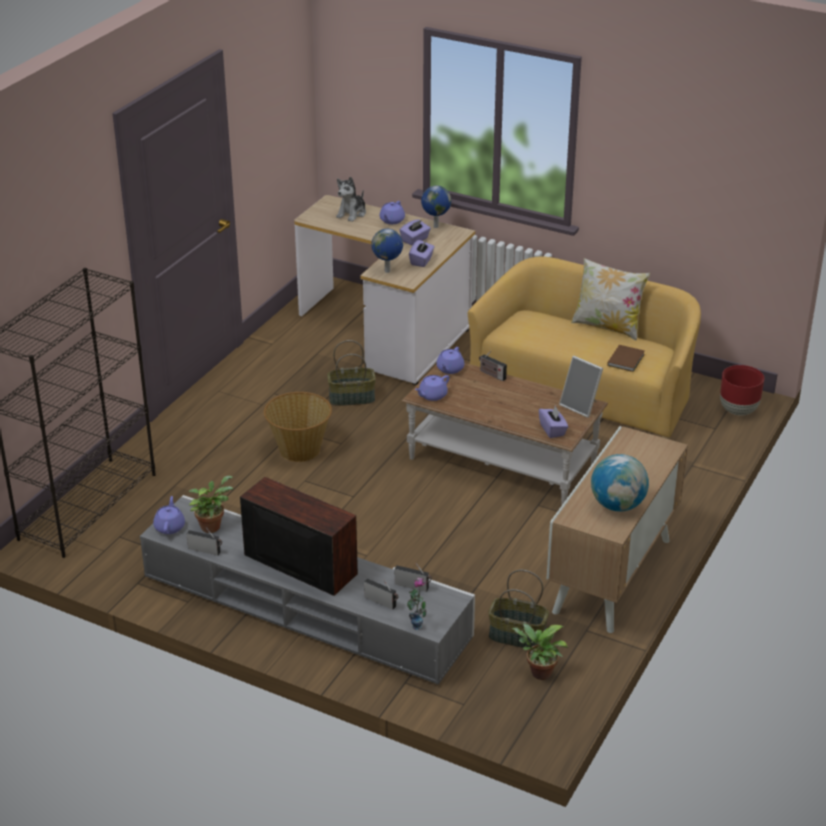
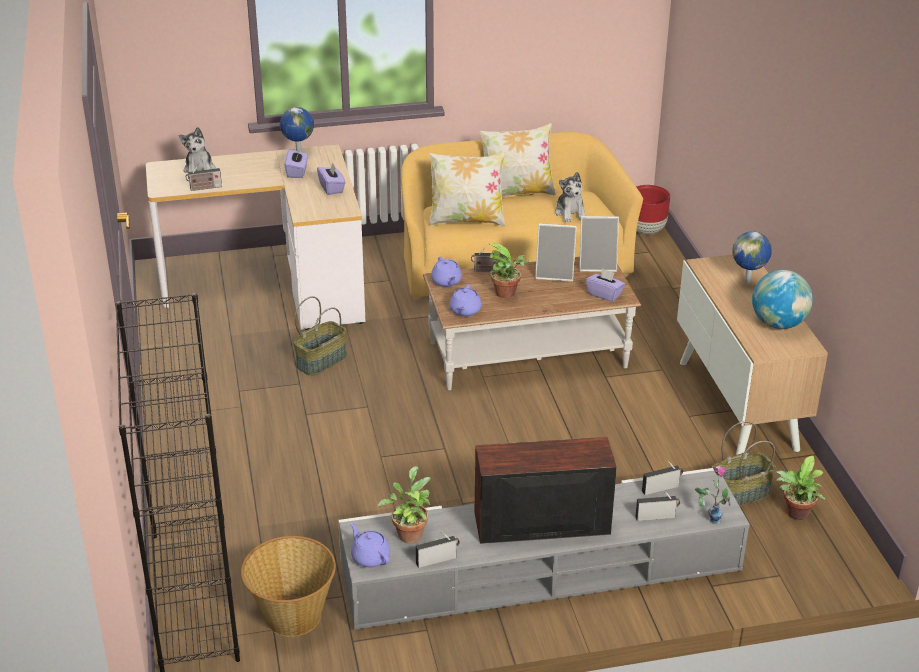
camera: 40 degrees left, 0 degrees up
(299, 449) = (336, 430): basket -> basket (292, 615)
(337, 227) = (204, 188): none -> radio
(388, 271) = (314, 209): globe -> globe (748, 282)
(391, 220) = (248, 163): purple teapot -> none
(480, 397) = (507, 294): none -> potted plant
(537, 332) = (467, 220): none -> pillow
(538, 398) = (555, 273): none -> picture frame
(626, 359) = (570, 213): brown book -> plush toy

